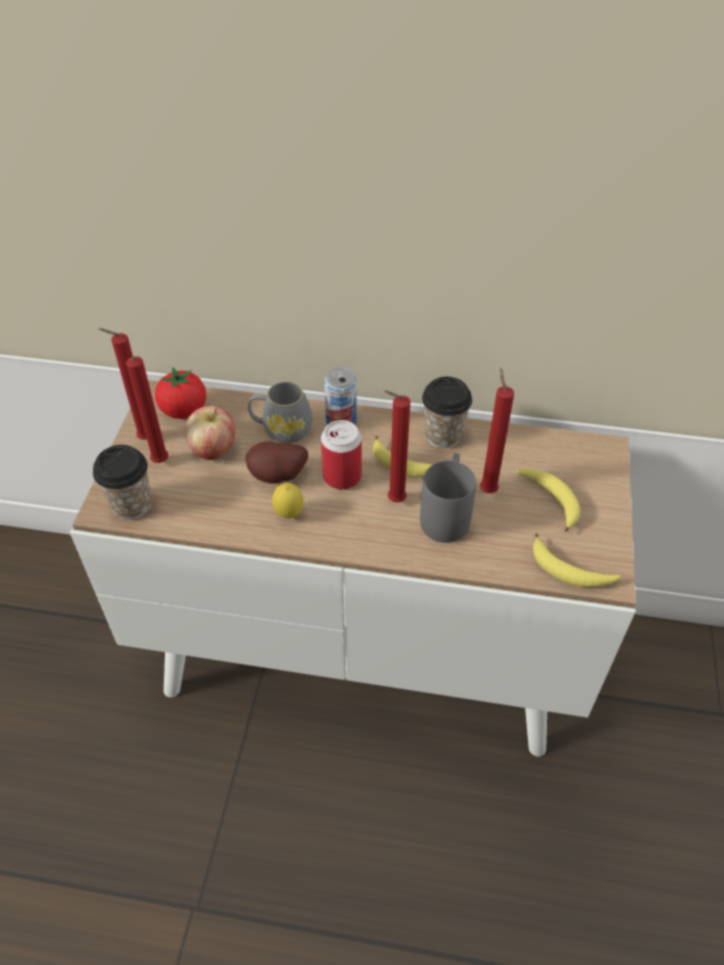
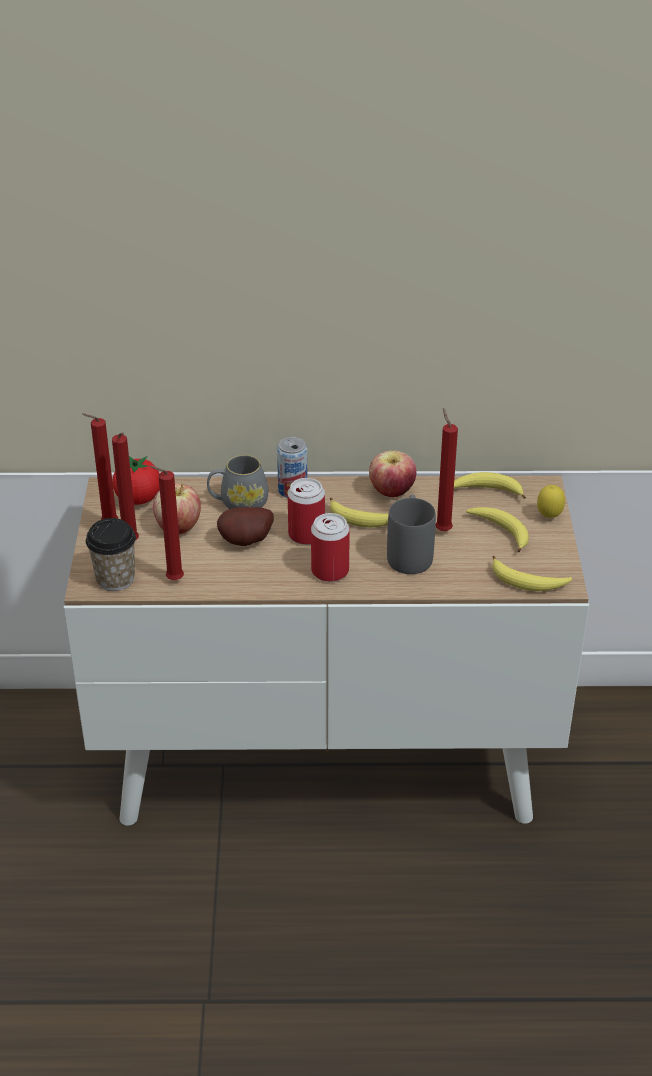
camera: 10 degrees left, 10 degrees down
(289, 515) = (266, 570): lemon -> lemon (549, 517)
(356, 526) = (330, 571): none -> can
(393, 500) = (359, 548): red candle -> red candle (172, 580)
(443, 435) = (392, 492): cup -> apple
(543, 447) = (486, 491): none -> banana

